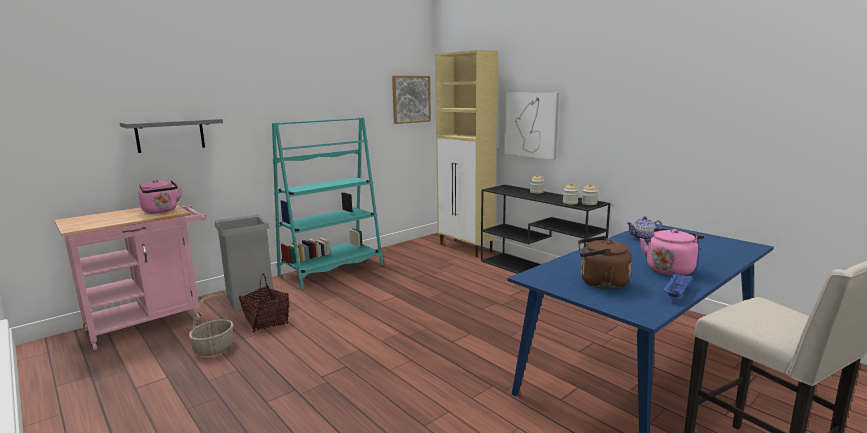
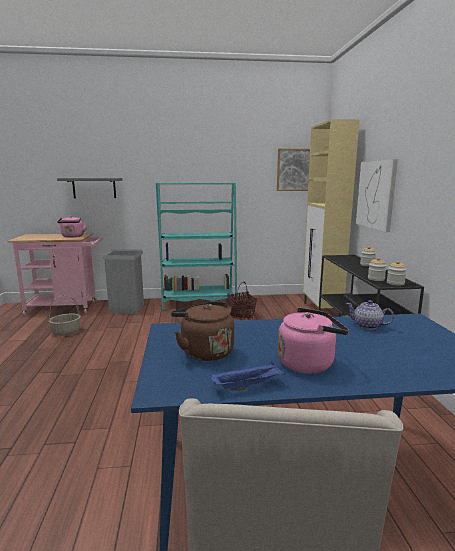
camera: 35 degrees right, 0 degrees up
(266, 322) = (112, 325): basket -> basket (241, 315)

